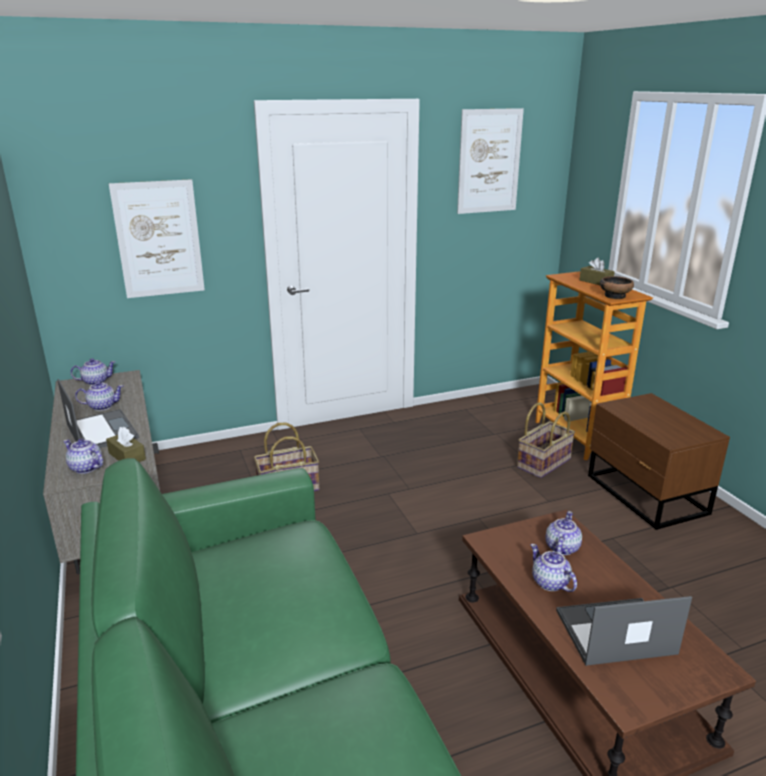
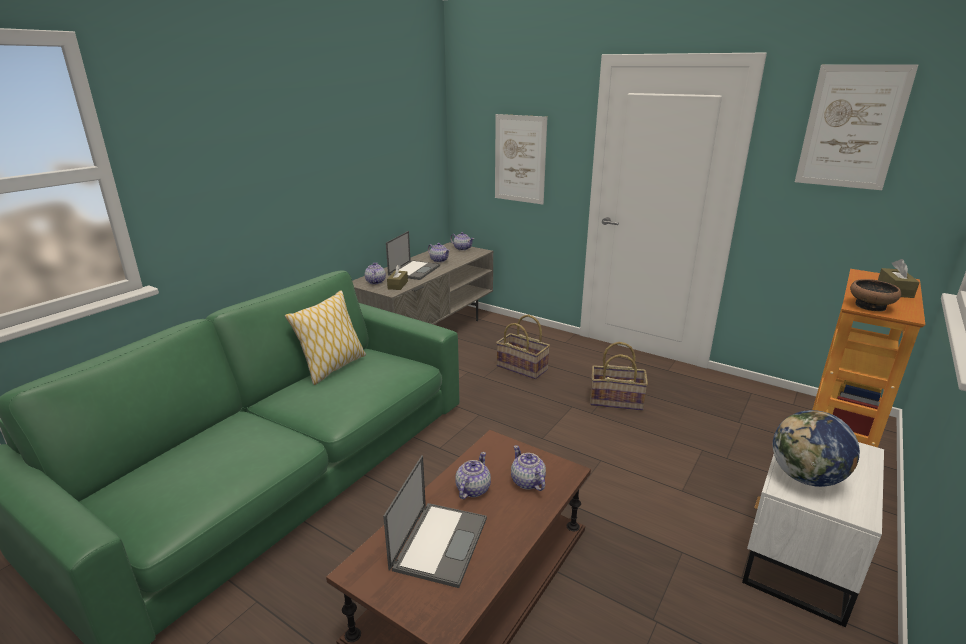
camera: 55 degrees right, 0 degrees up
(214, 595) = (332, 367): none -> pillow
(543, 463) = (740, 466): basket -> basket (616, 400)
(561, 548) = (527, 482): teapot -> teapot turned 105 degrees counterclockwise
(614, 632) = (439, 542): laptop -> laptop turned 60 degrees clockwise
(645, 496) = (796, 557): brown nightstand -> white nightstand
(665, 429) = (806, 477): none -> globe

